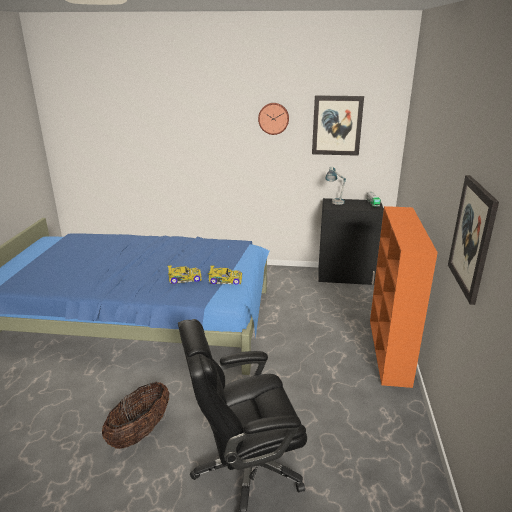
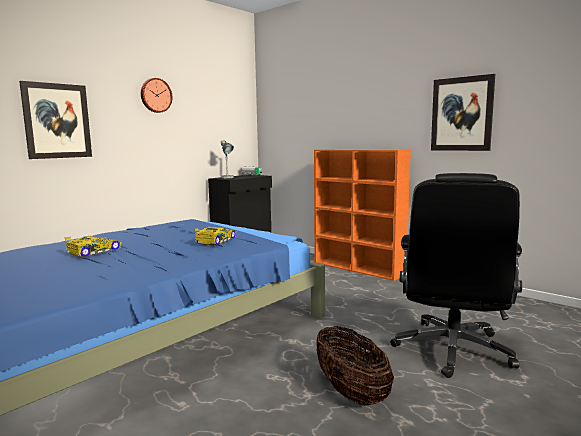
camera: 55 degrees left, 15 degrees down
(224, 280) = (250, 232): toy car -> toy car (93, 251)
(337, 125) = (210, 105): picture -> picture (57, 121)

